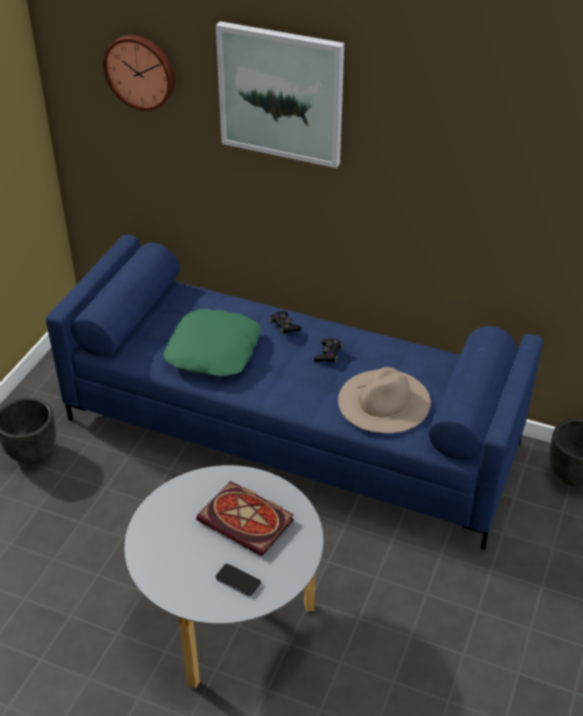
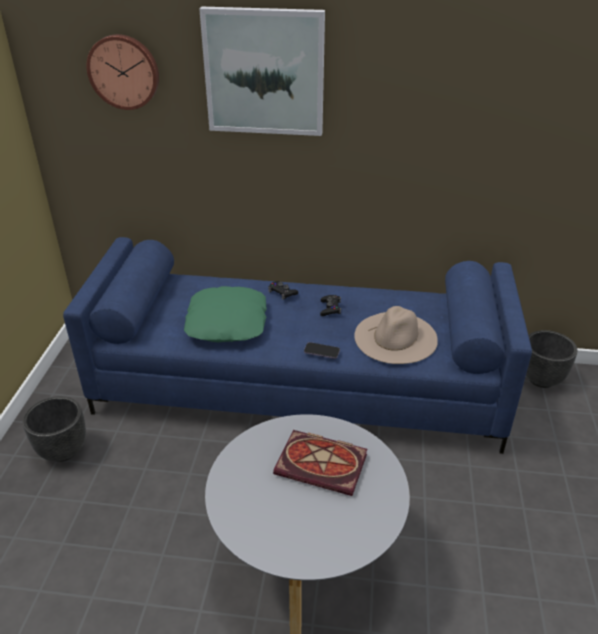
camera: 15 degrees left, 5 degrees down
(238, 581) = (339, 526): phone -> phone (321, 351)

